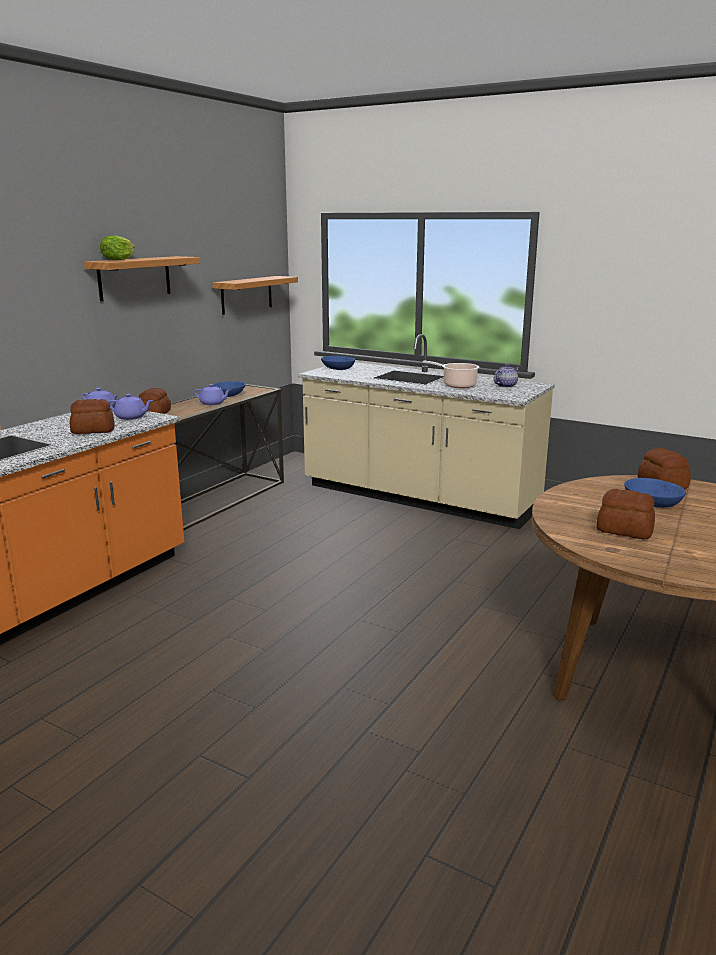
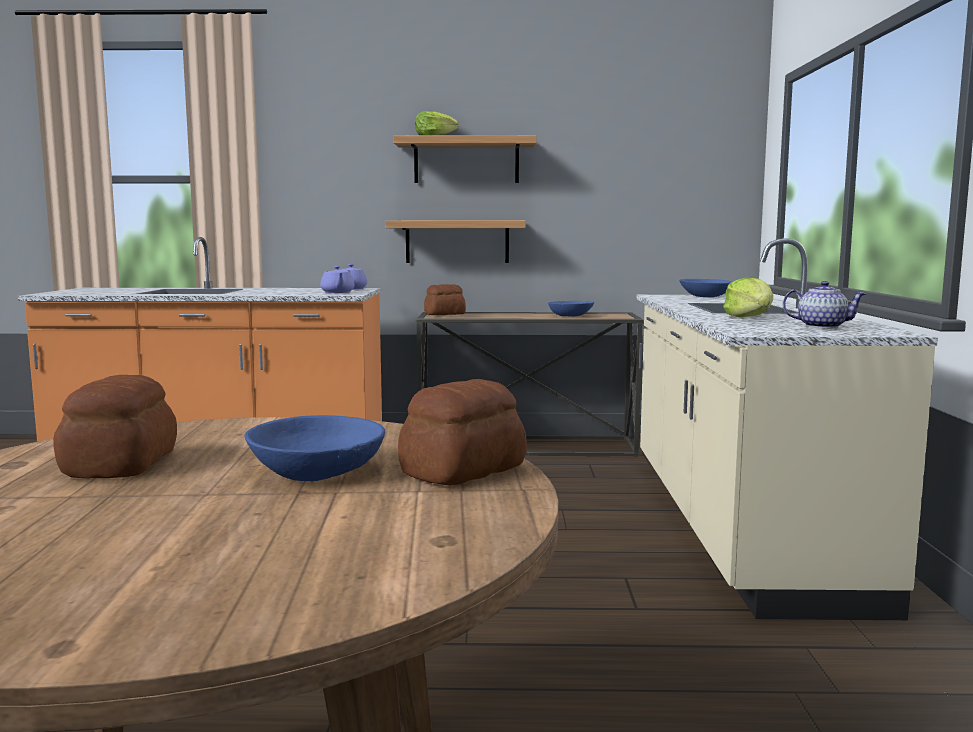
camera: 60 degrees right, 10 degrees down
(93, 430) = (278, 293): bread -> none
(213, 403) = (522, 316): purple teapot -> none
(246, 294) = (662, 196): shelf -> shelf (457, 241)
(457, 385) = (750, 317): cooking pot -> lettuce

